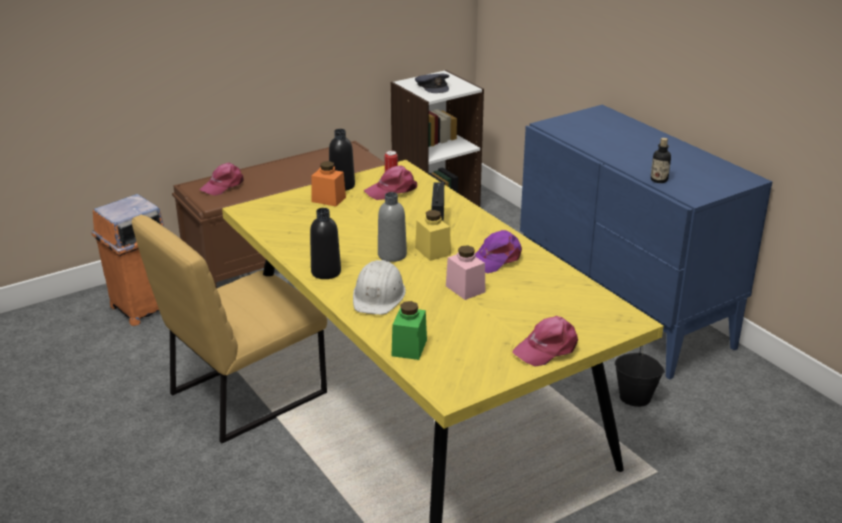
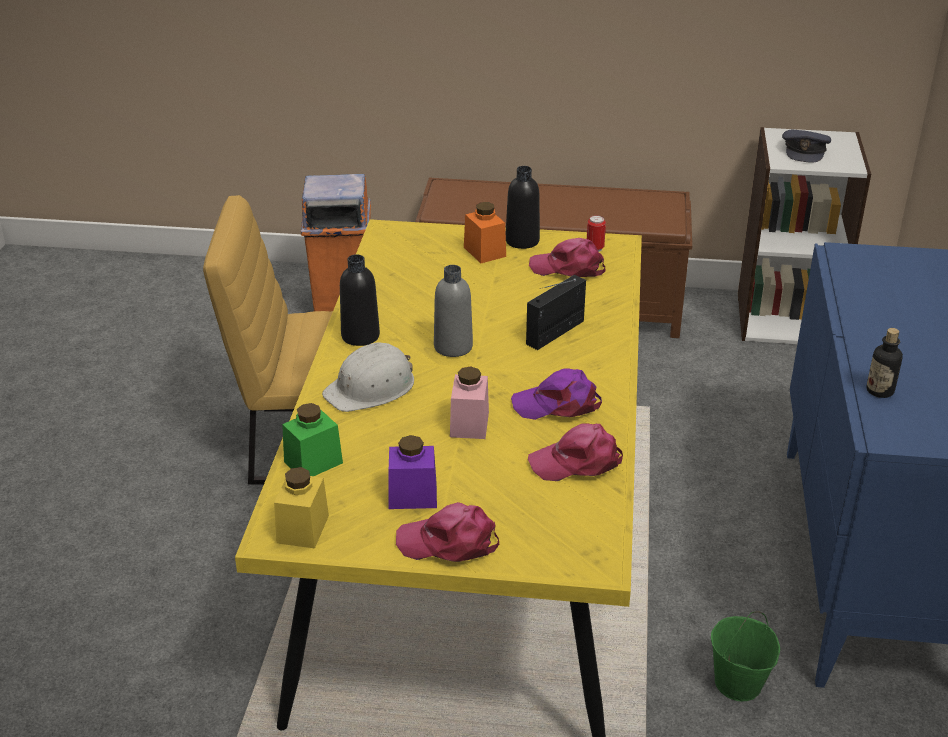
camera: 40 degrees right, 5 degrees up
(223, 185) = (475, 196): pink cap -> pink cap (577, 462)
(433, 251) = (502, 362): yellow jar -> yellow jar (303, 529)
(492, 337) = (412, 496): none -> purple jar
(635, 397) = (739, 683): black bucket -> green bucket

